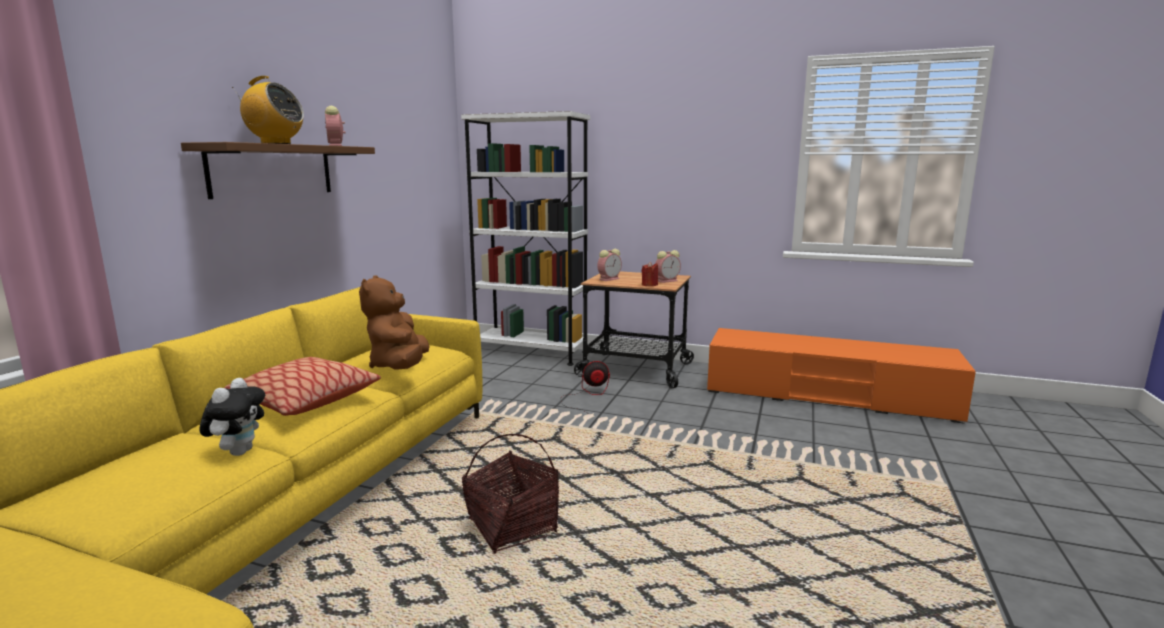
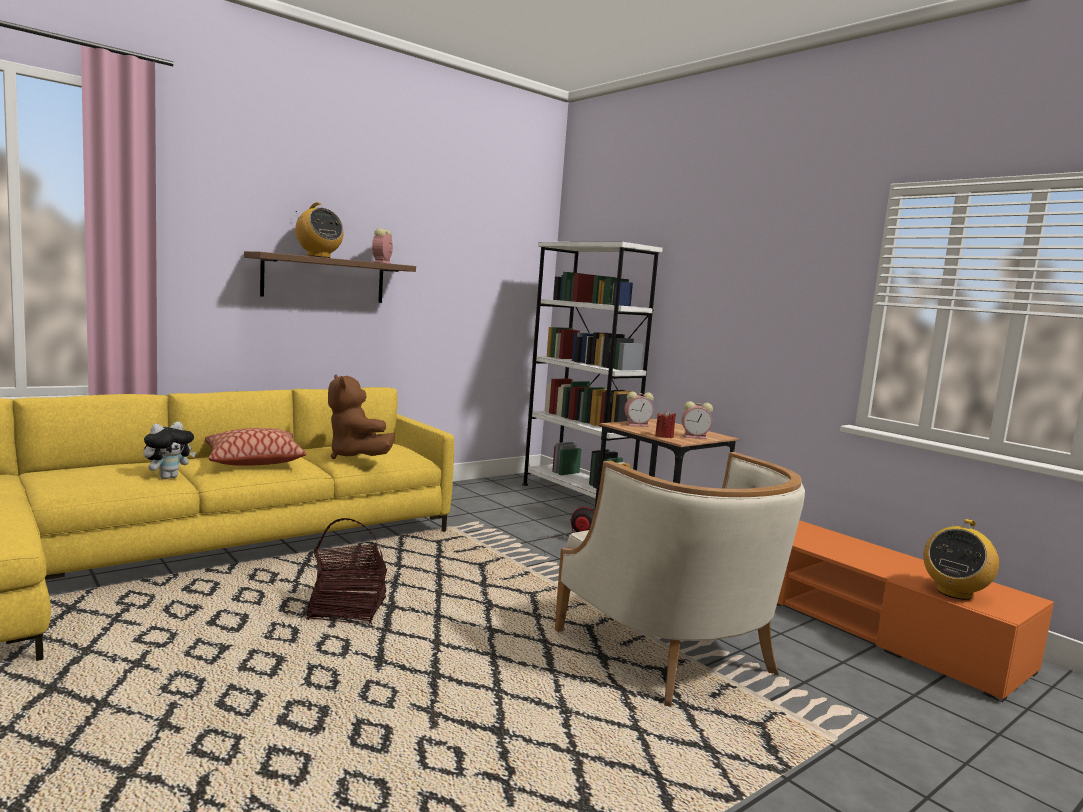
camera: 30 degrees right, 5 degrees down
(400, 366) = (356, 457): brown plush toy -> brown plush toy turned 60 degrees counterclockwise
(782, 462) = (670, 652): none -> beige armchair
(917, 359) = (954, 593): none -> radio

